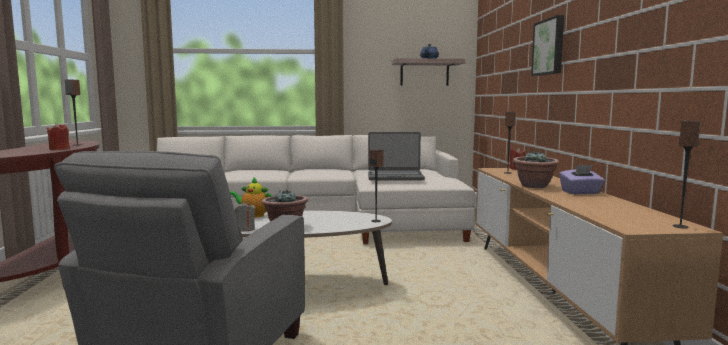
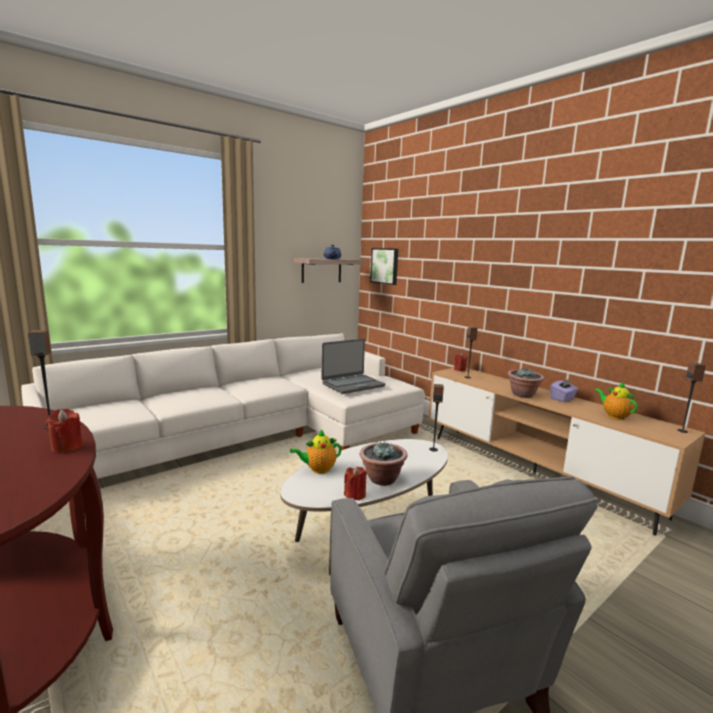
camera: 35 degrees left, 5 degrees up
(245, 229) = (355, 495): grey candle -> red candle
(549, 47) = (490, 272): picture -> picture (385, 266)
(609, 207) = (614, 416): none -> teapot

